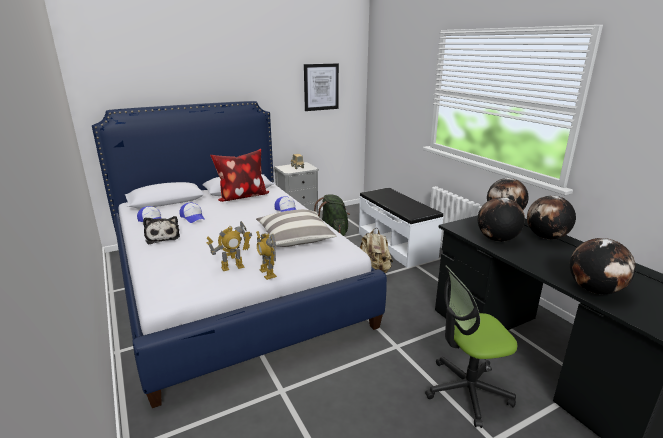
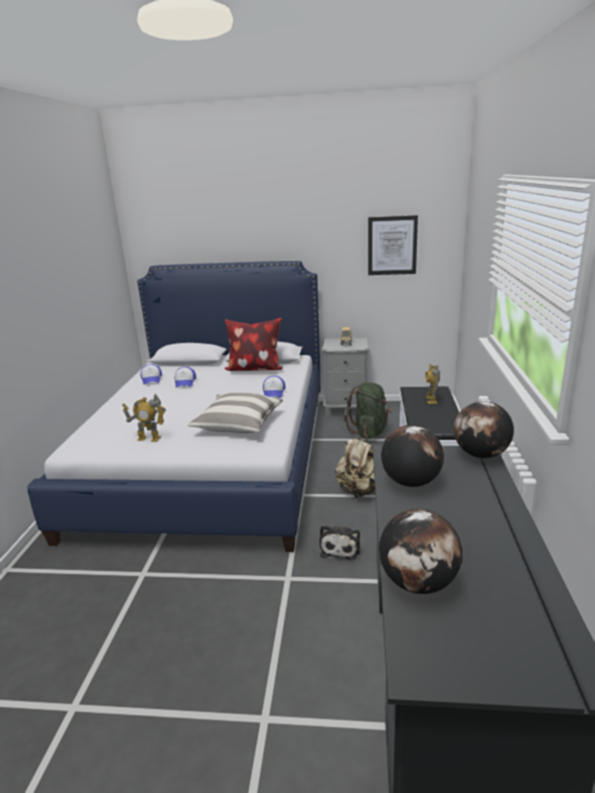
camera: 35 degrees right, 0 degrees up
(162, 237) = (139, 396): plush toy -> plush toy (340, 548)
(267, 273) = (166, 453): toy robot -> toy robot (431, 400)
(467, 391) = (302, 657): office chair -> none
(546, 237) = (486, 499): globe -> none

